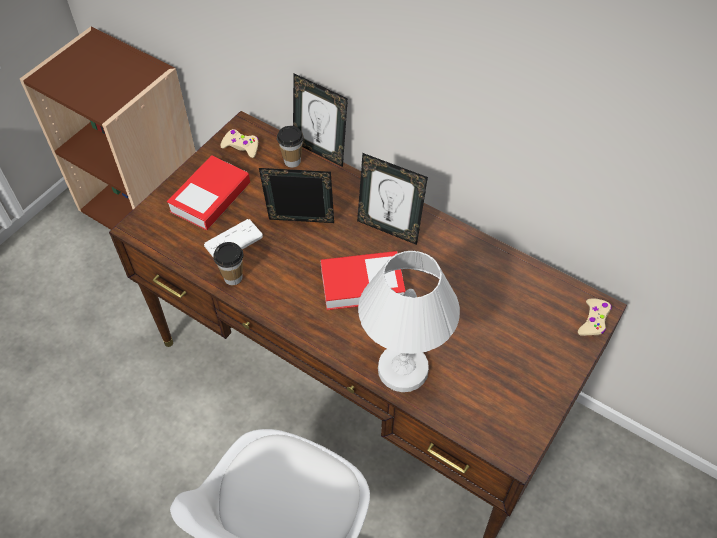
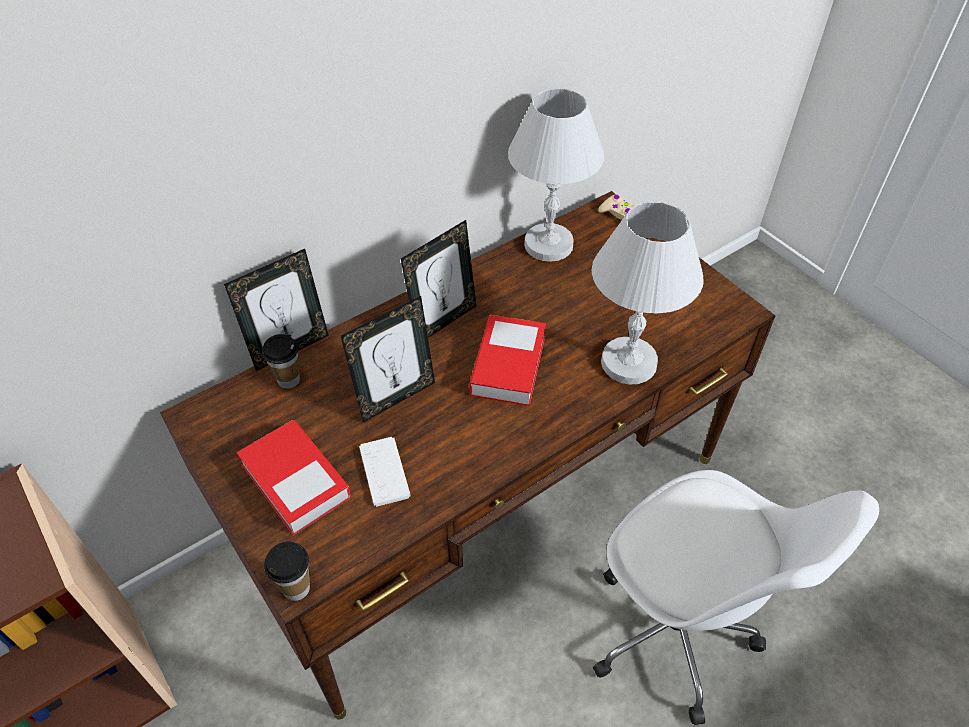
camera: 70 degrees left, 5 degrees down
(233, 277) = (442, 485): cup -> cup (296, 588)
(241, 147) = (227, 426): beige game controller -> none
(301, 225) = (395, 397): picture frame -> picture frame turned 150 degrees counterclockwise
(519, 273) = (548, 244): none -> white table lamp

